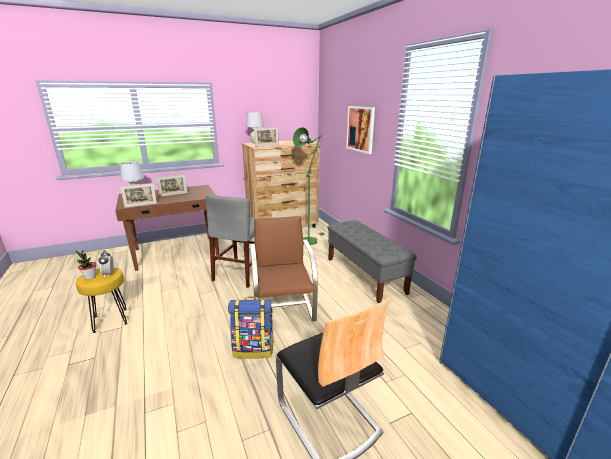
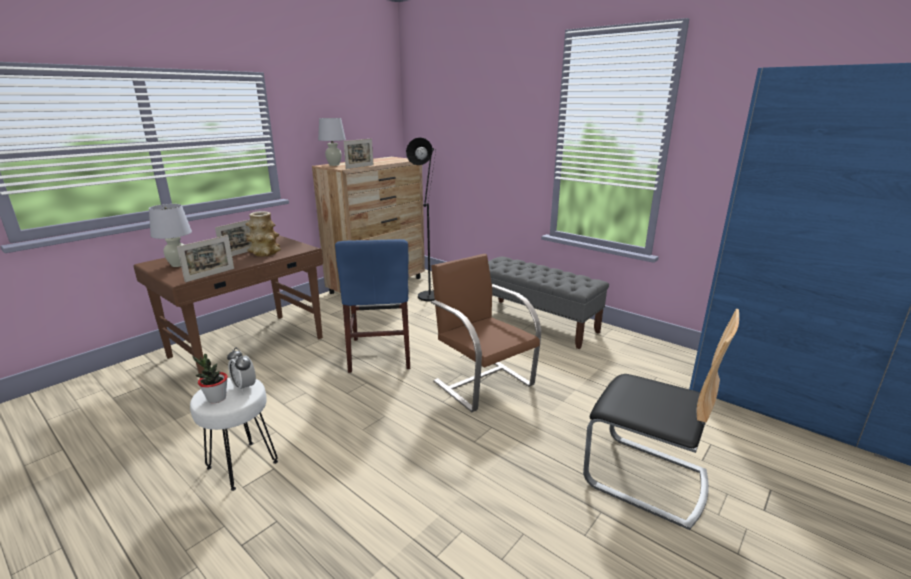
camera: 25 degrees left, 0 degrees up
(111, 320) = (243, 464): yellow stool -> white stool
(184, 196) = (265, 253): none -> vase
(241, 273) = (380, 353): grey chair -> blue chair
(254, 349) = (494, 436): backpack -> none
(310, 240) = (430, 294): green floor lamp -> black floor lamp
(360, 129) = (490, 137): picture -> none

